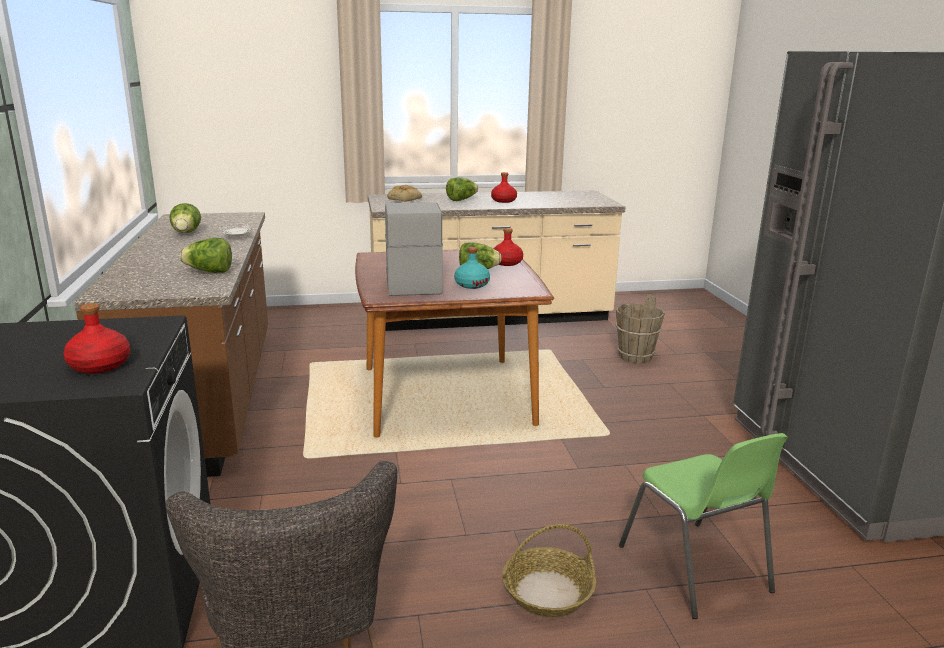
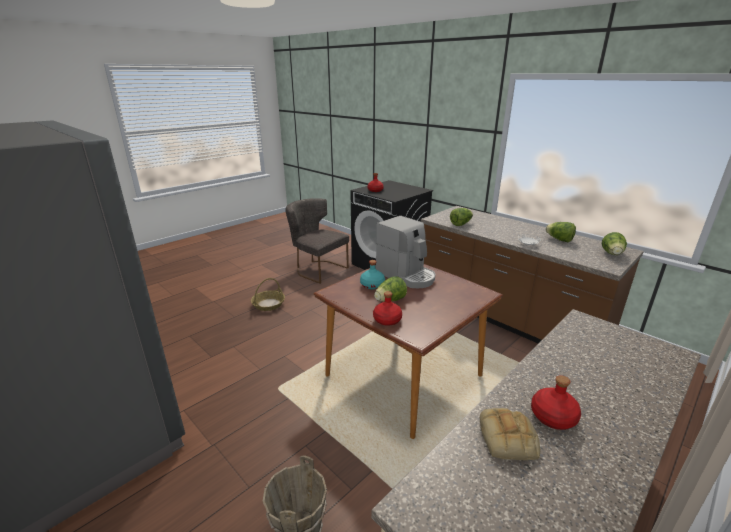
camera: 145 degrees right, 5 degrees up
(404, 199) = (639, 357): bread -> bread (509, 439)
(461, 200) = (594, 389): lettuce -> lettuce (612, 254)
(695, 570) = (215, 329): green chair -> none

